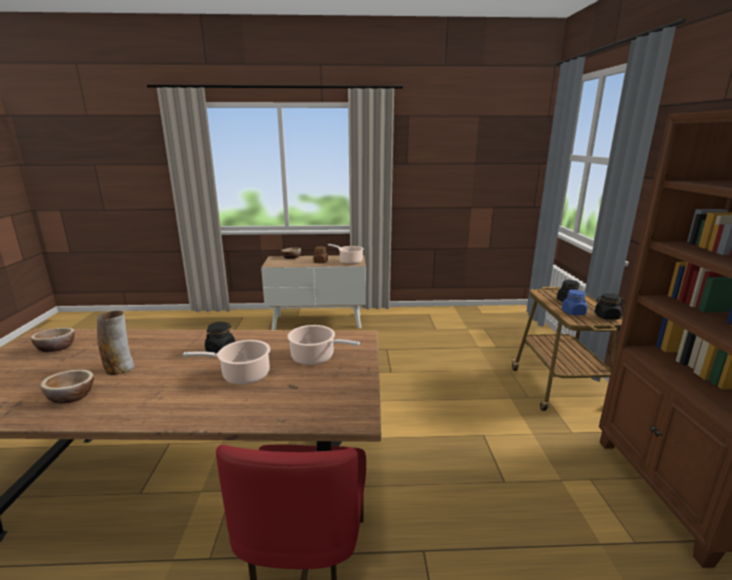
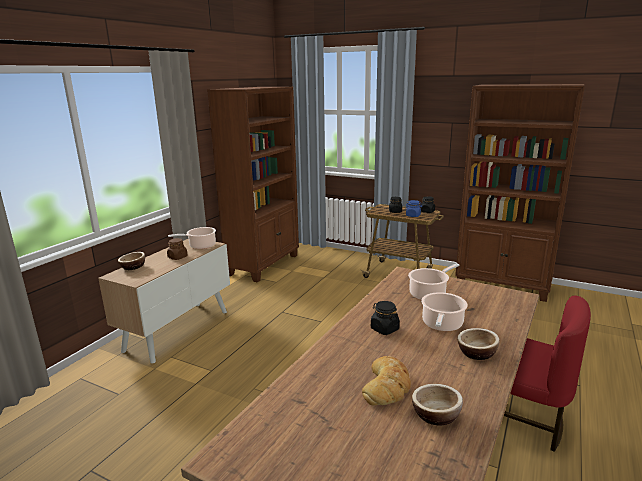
camera: 60 degrees left, 0 degrees up
(56, 348) = (288, 436): bowl -> bowl (476, 353)
(120, 368) = (387, 385): vase -> bread
(459, 314) = (264, 265): none -> brown bookcase

